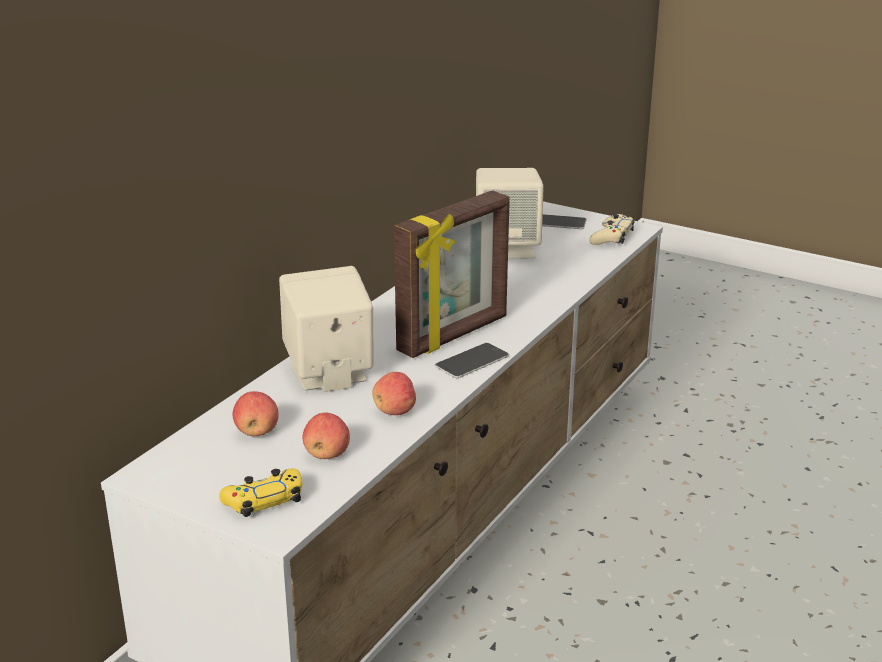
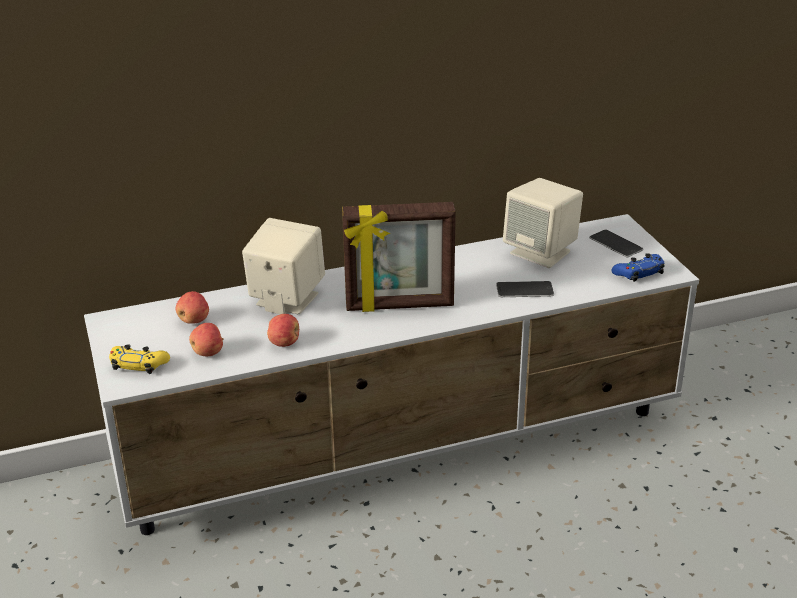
camera: 40 degrees right, 5 degrees up
(472, 361) = (382, 329): phone -> phone (524, 290)
(612, 237) = (639, 273): beige game controller -> blue game controller

